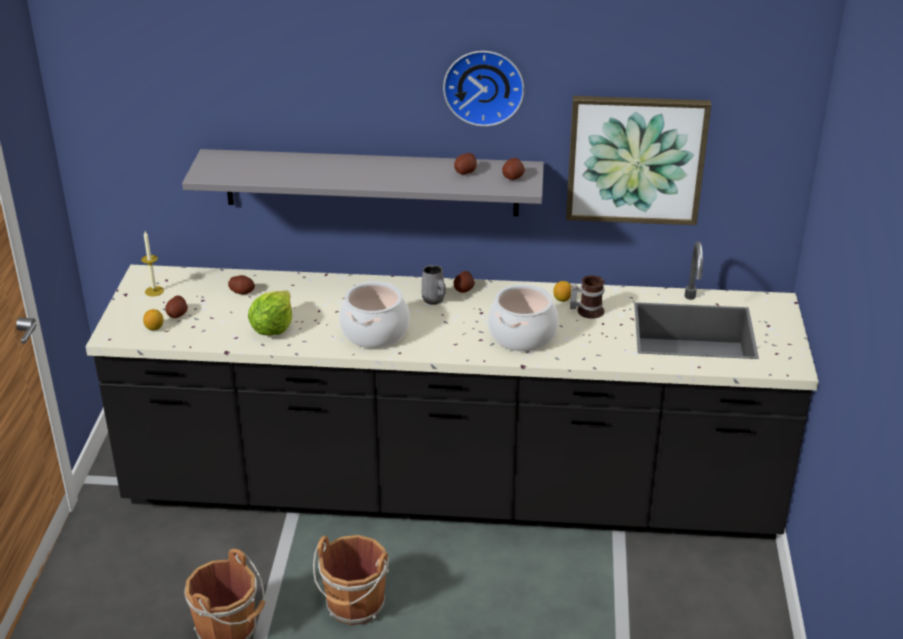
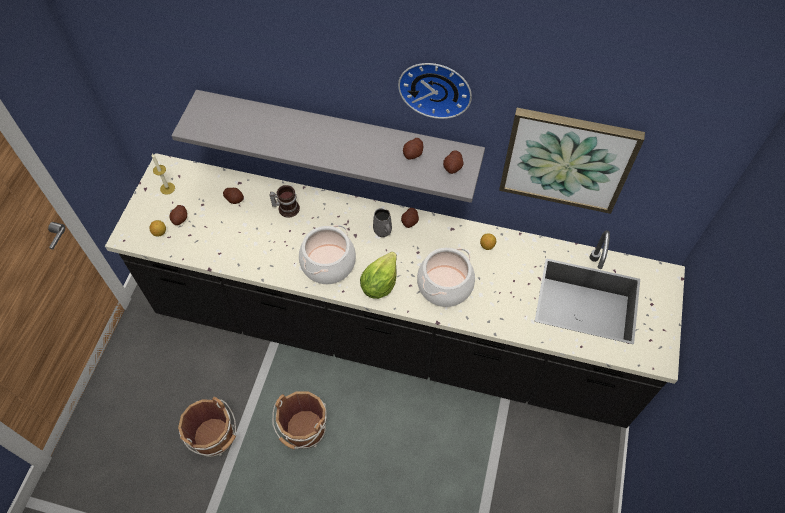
camera: 10 degrees right, 25 degrees up
(272, 328) = (250, 246): lettuce -> lettuce (379, 284)
(587, 310) = (504, 262): mug -> mug (287, 207)

